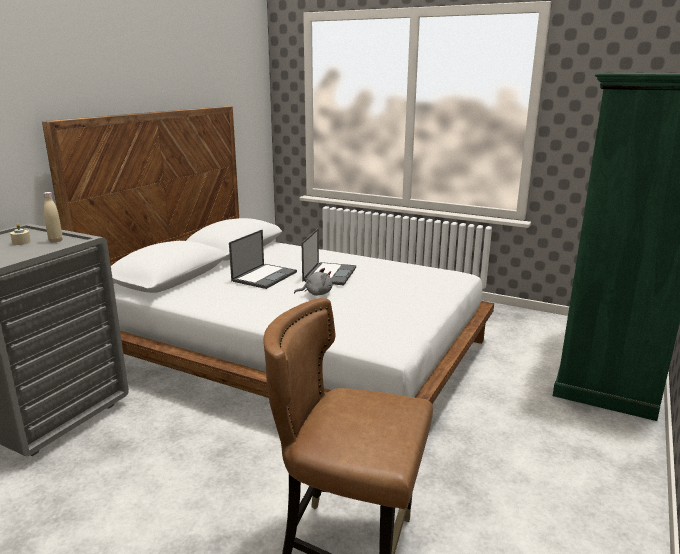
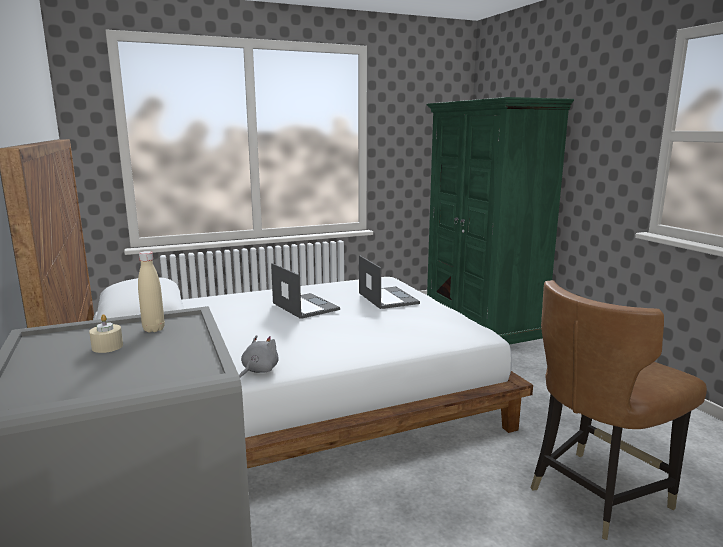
camera: 50 degrees left, 5 degrees down
(264, 276) = (254, 327): laptop -> laptop (387, 298)
(316, 293) = (339, 322): grey plush toy -> grey plush toy (258, 371)

